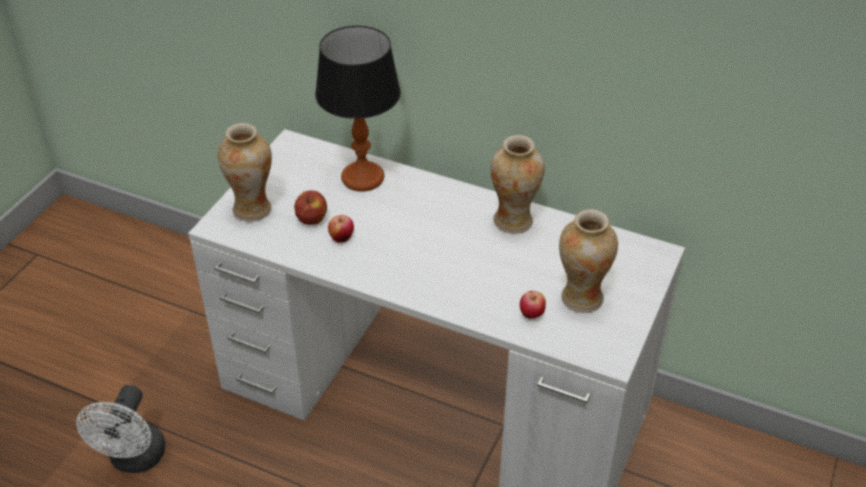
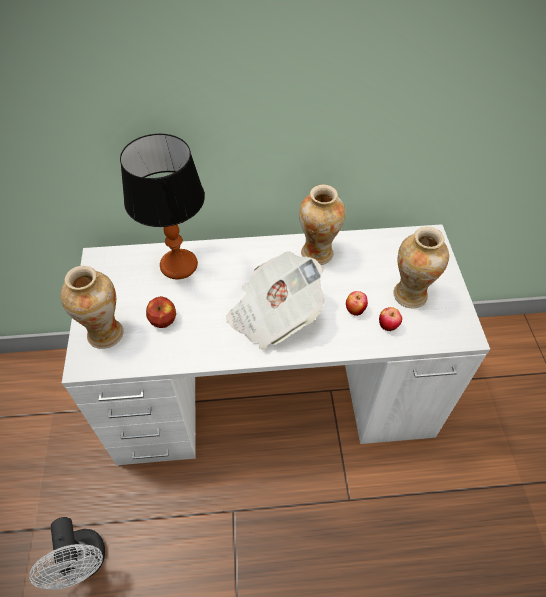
camera: 30 degrees left, 10 degrees up
(341, 238) = (199, 326): apple -> apple (355, 310)
(421, 257) = (274, 314): none -> newspaper

